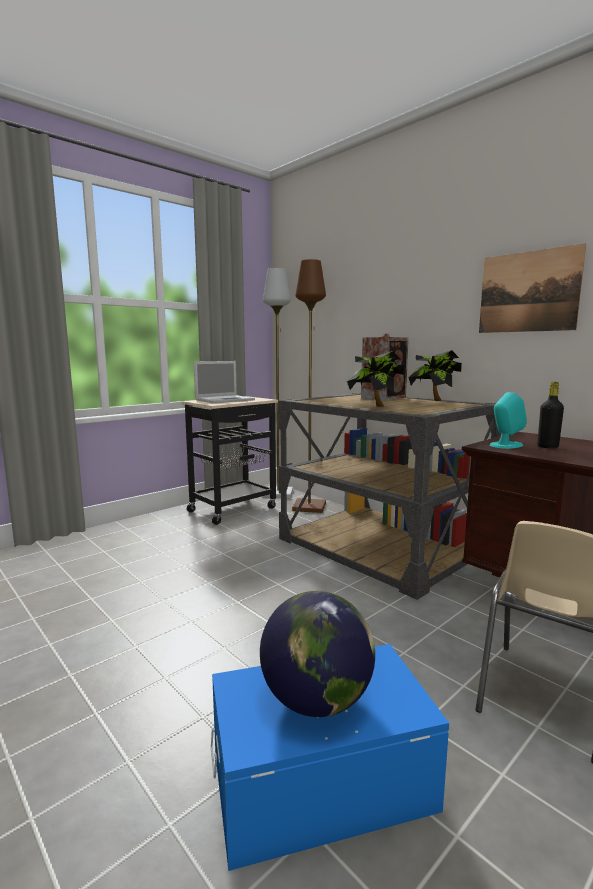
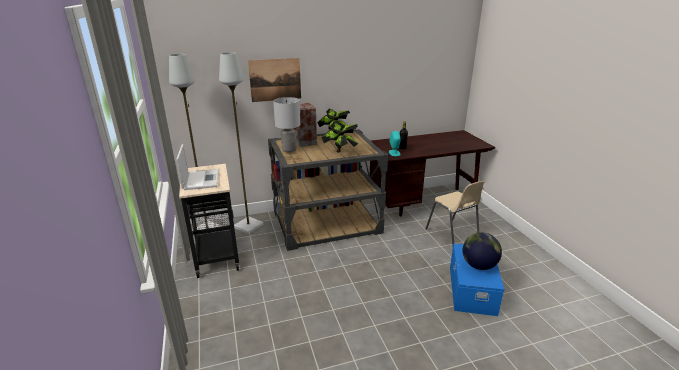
camera: 65 degrees left, 15 degrees up
(310, 507) = (248, 225): brown floor lamp -> grey floor lamp
(337, 397) = (289, 151): none -> grey table lamp
(528, 292) = (365, 74): picture -> picture (275, 80)

